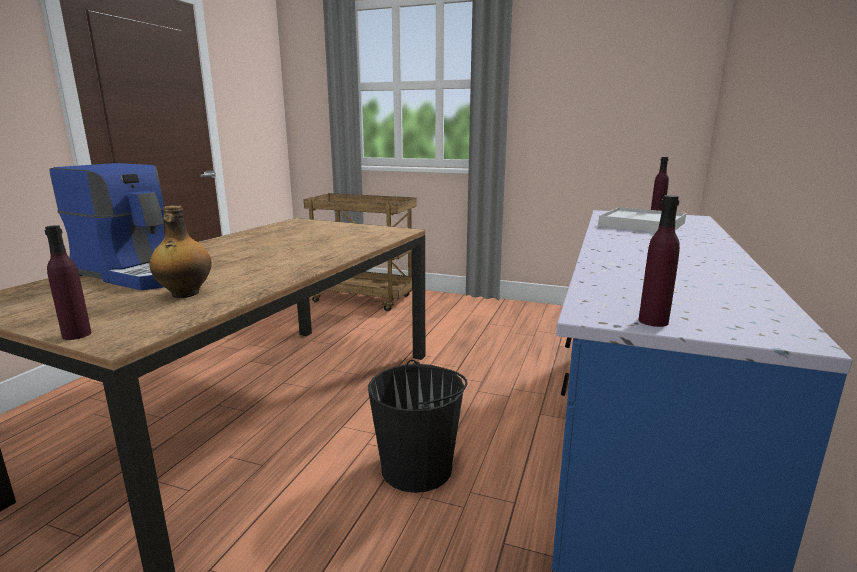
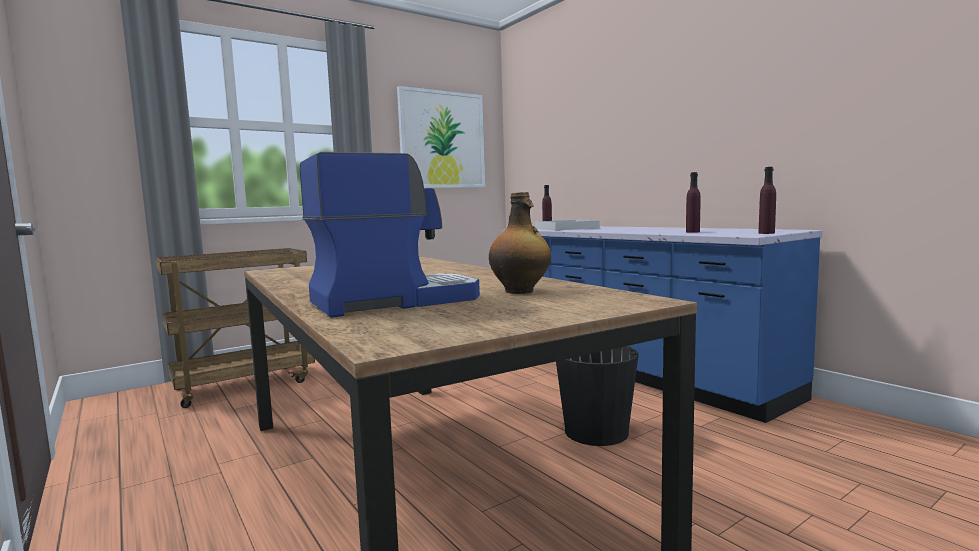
camera: 55 degrees left, 10 degrees down
(77, 335) = (612, 309): purple bottle -> purple bottle (692, 232)
(613, 85) = (442, 140): none -> picture

